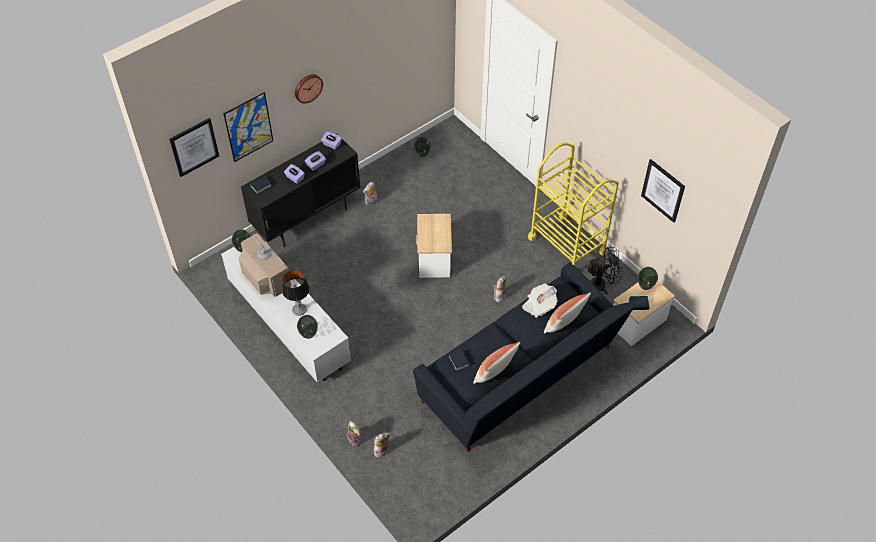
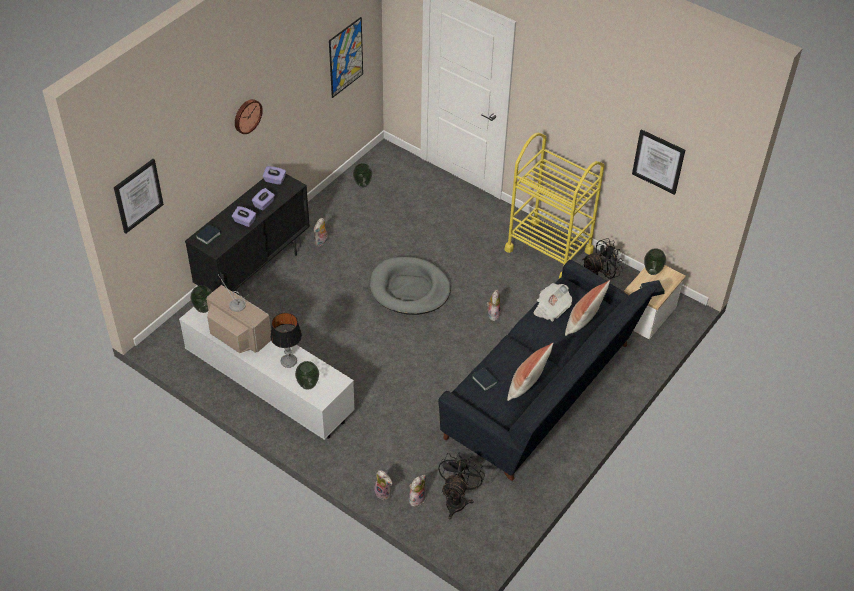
camera: 15 degrees left, 5 degrees down
(248, 127) = (191, 167): picture -> picture (346, 57)
(415, 459) = (457, 499): none -> black fan
(433, 258) = (409, 289): side table -> grey dog bed

